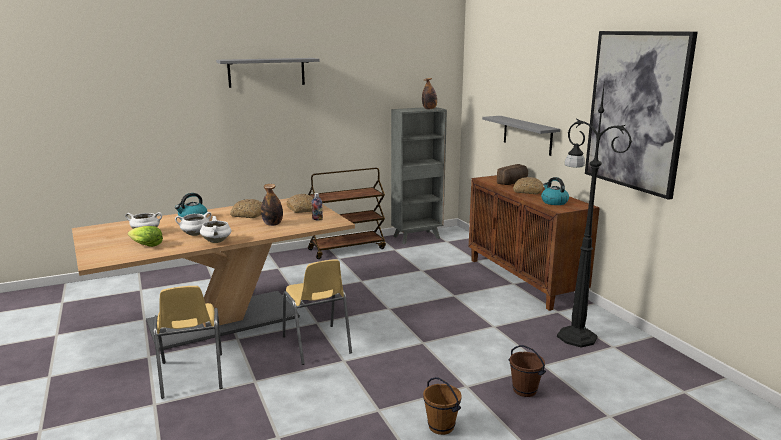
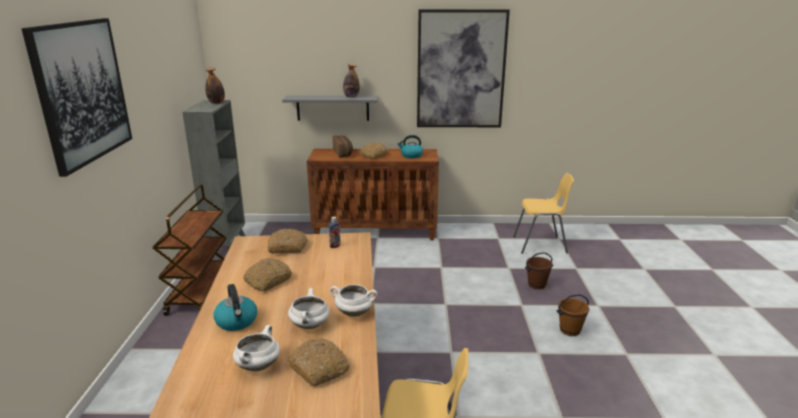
camera: 65 degrees left, 5 degrees up
(146, 245) = (320, 368): lettuce -> bread
(266, 72) = (82, 92): grey shelf -> picture
(272, 224) = (324, 271): bottle -> bottle (351, 97)
(317, 345) = (411, 361): yellow chair -> yellow chair (540, 245)
(575, 336) = (477, 244): black floor lamp -> none

